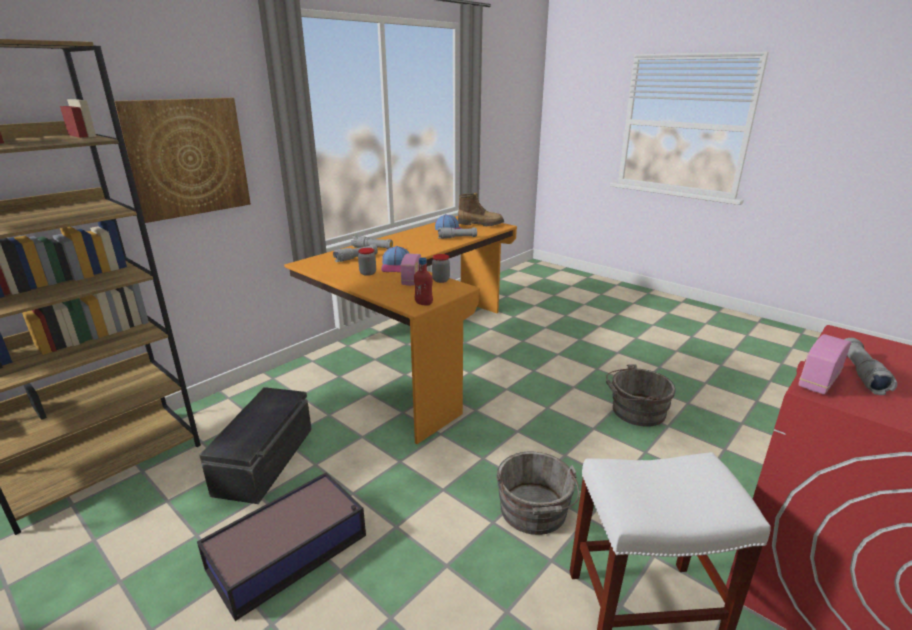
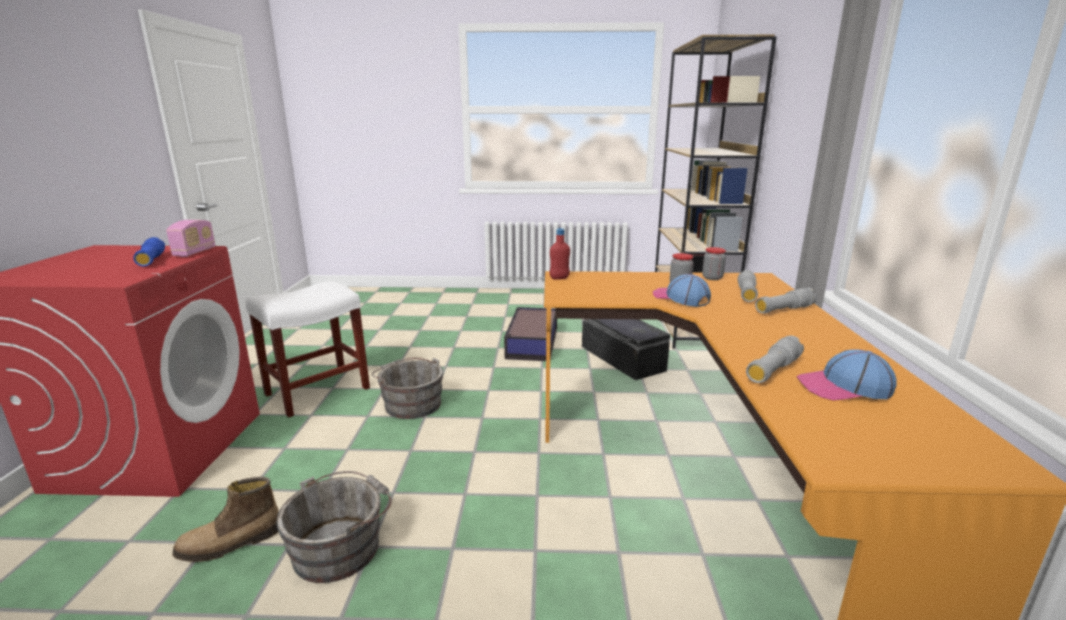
camera: 140 degrees right, 5 degrees down
(187, 158) = (798, 133): picture -> none
(411, 280) = (623, 291): radio -> none
(441, 280) = (597, 298): jar -> jar (712, 278)
(480, 224) = (881, 443): boot -> boot (230, 544)
(861, 374) = (151, 260): grey flashlight -> blue flashlight

